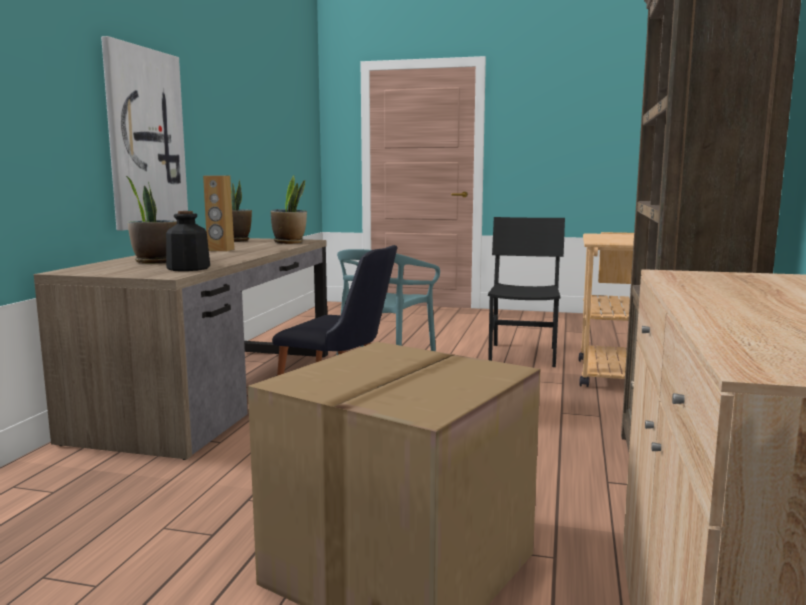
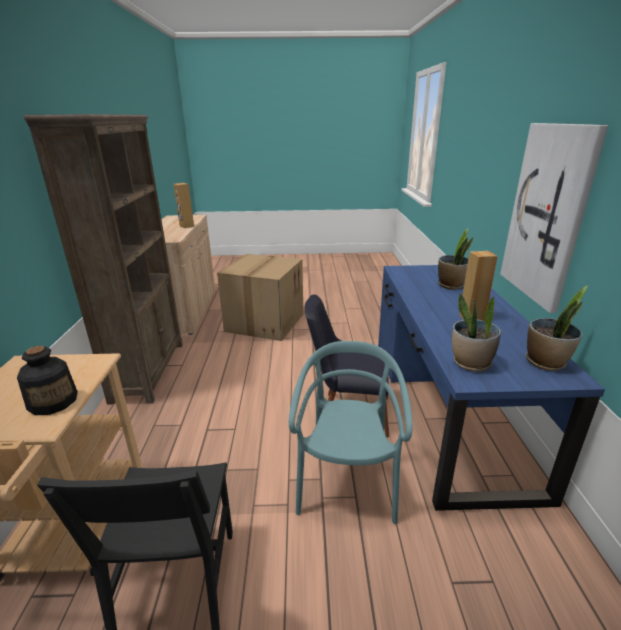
camera: 165 degrees right, 15 degrees up
(188, 268) = (407, 278): bottle -> bottle (53, 401)
(217, 392) = (445, 406): brown desk -> blue desk
(711, 306) = (186, 226): none -> brown speaker

